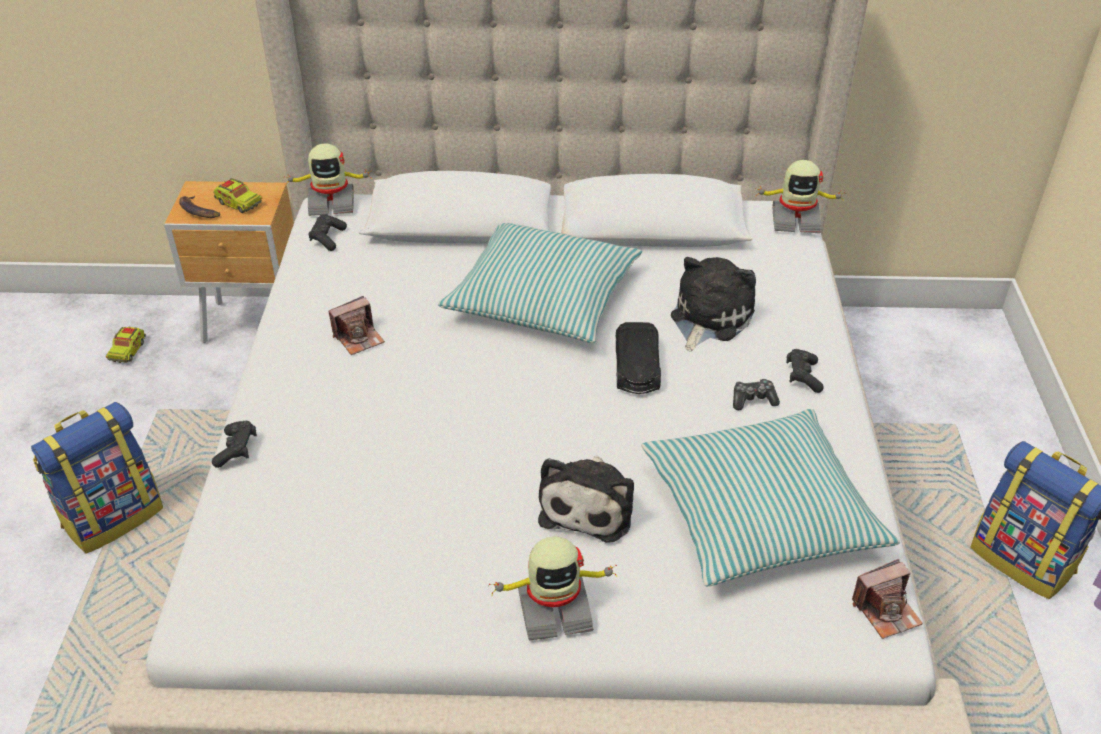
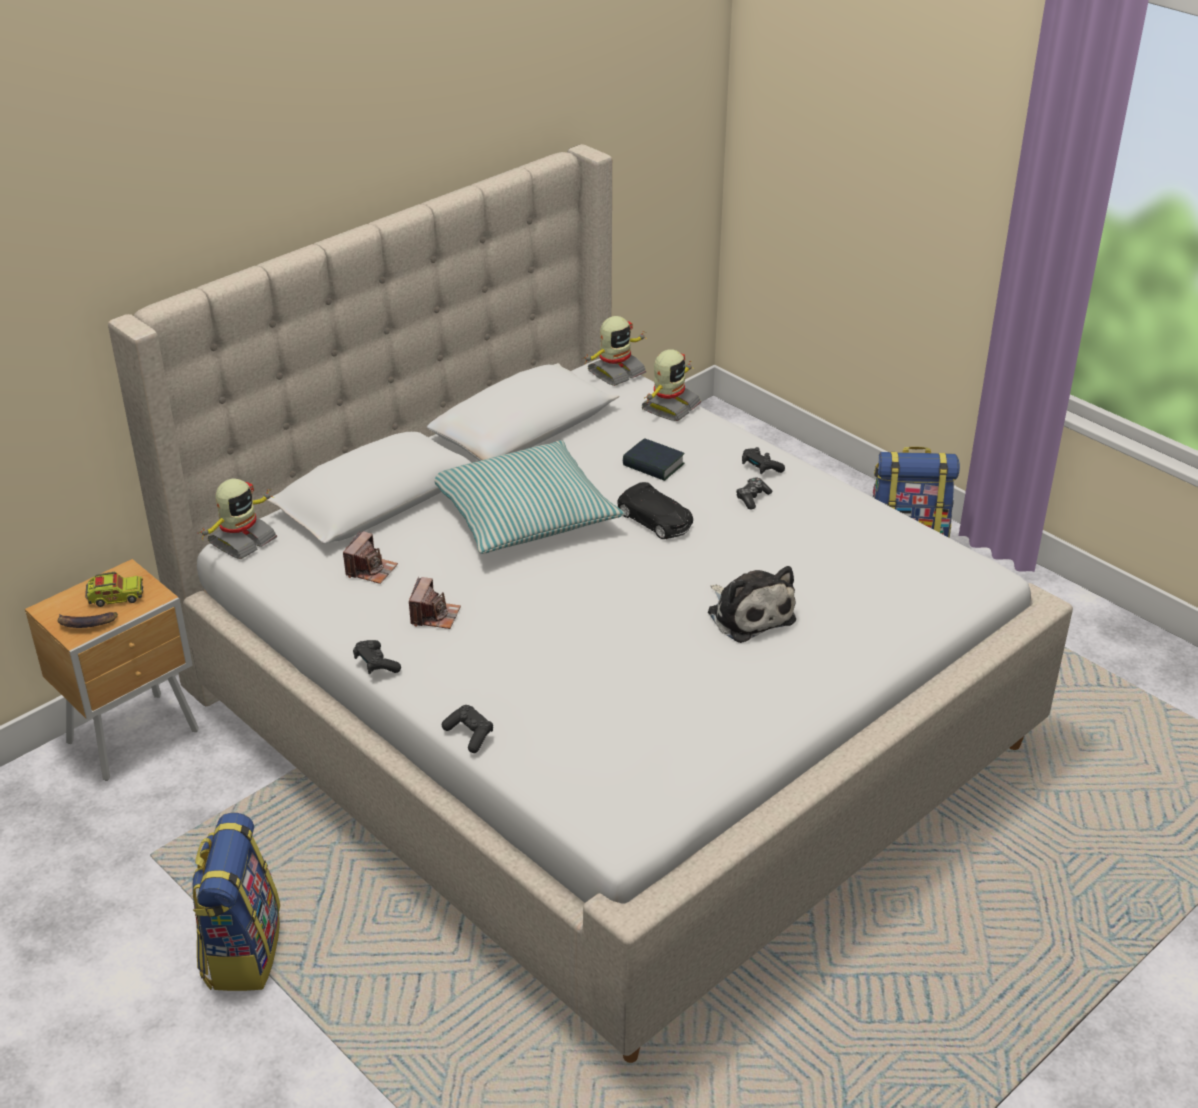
camera: 45 degrees left, 5 degrees down
(128, 350) = (35, 833): toy truck -> none
(328, 238) = (287, 567): black game controller -> black game controller (376, 664)
(554, 608) = (813, 677): toy robot -> toy robot (669, 407)
(708, 318) = (653, 465): plush toy -> book
(759, 512) = (844, 556): pillow -> none
(886, 611) = (972, 563): camera -> camera (371, 570)

